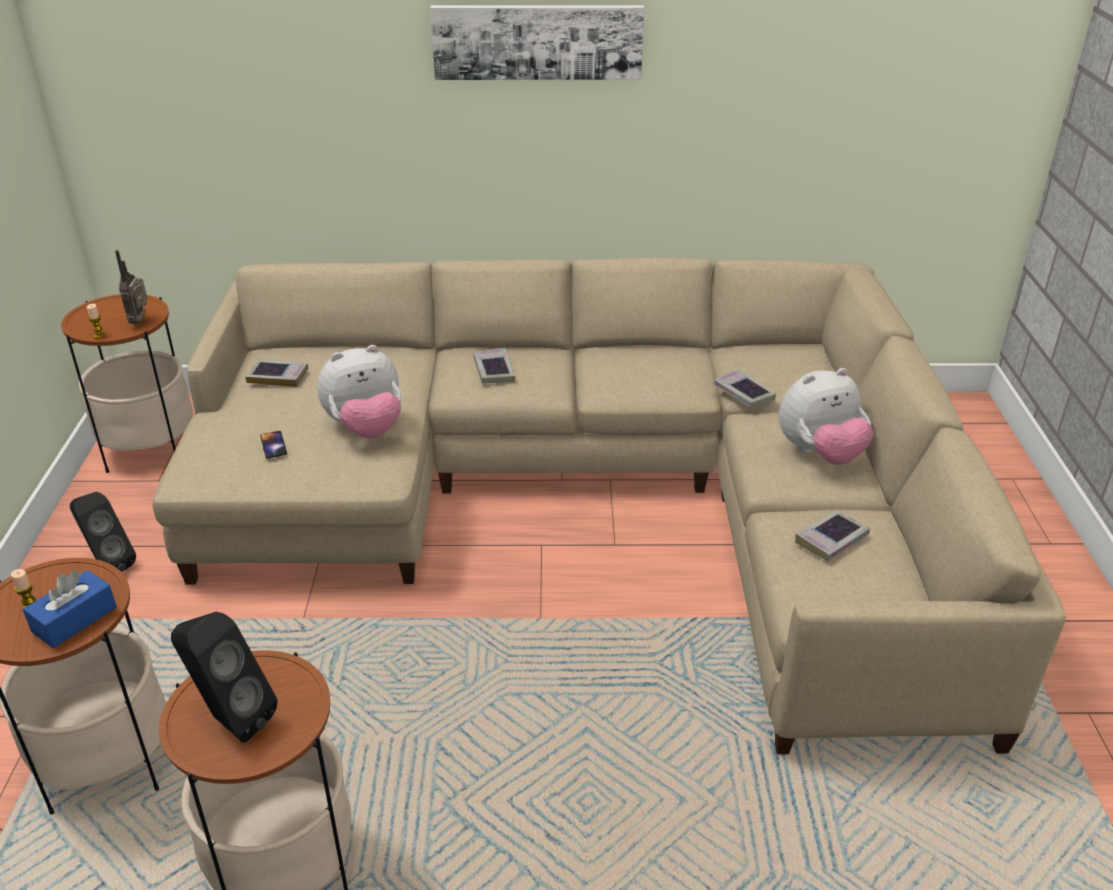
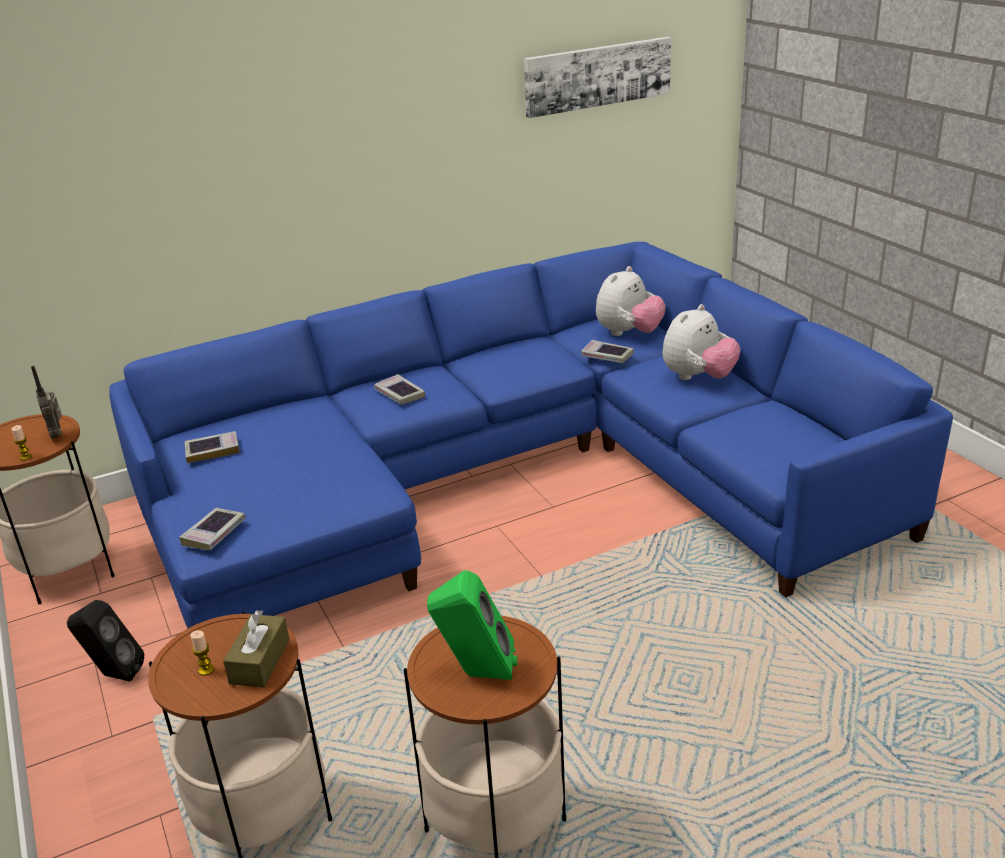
camera: 25 degrees left, 5 degrees down
(74, 619) = (260, 661): blue tissue box -> brown tissue box
(230, 719) = (476, 674): black speaker -> green speaker
(273, 445) = (262, 500): phone -> none
(366, 429) = (333, 465): plush toy -> plush toy (628, 333)
(537, 41) = (362, 106): picture -> picture (597, 76)
(594, 499) = (510, 481): beige sofa -> blue sofa
(831, 540) = (756, 427): book -> book (214, 533)

